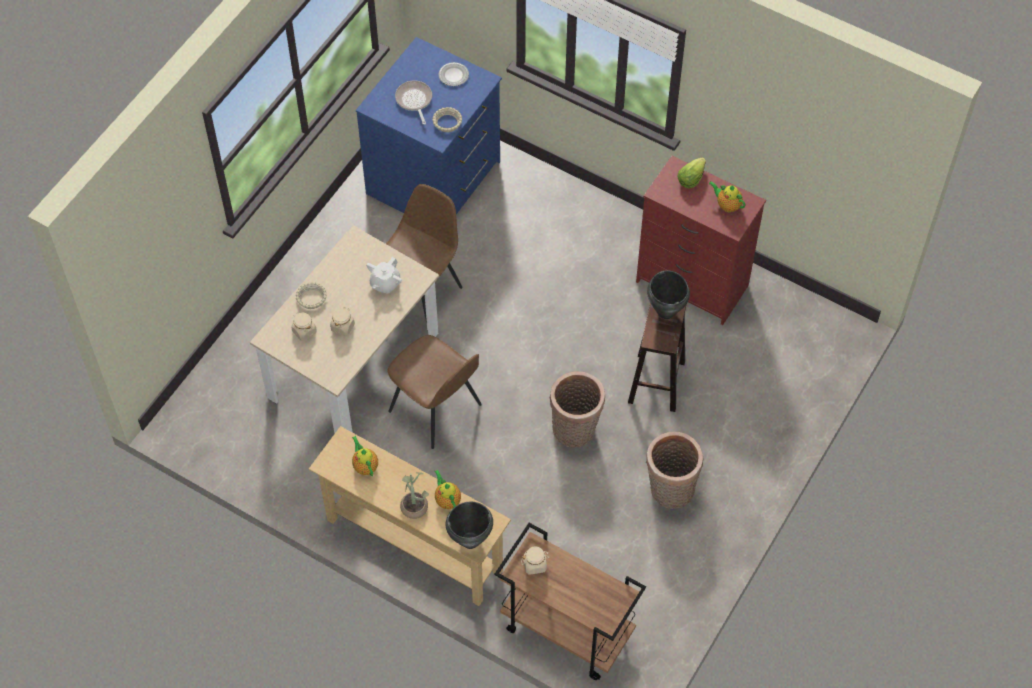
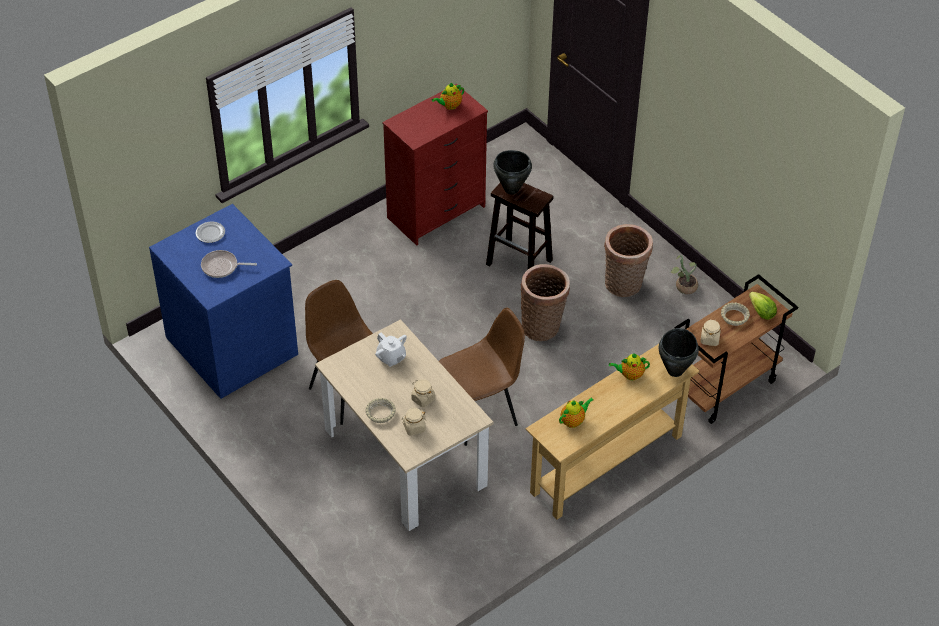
camera: 70 degrees left, 10 degrees down
(365, 465) = (573, 421): teapot -> teapot turned 150 degrees clockwise
(414, 504) = (626, 397): potted plant -> potted plant (683, 286)
(447, 123) = (260, 252): beige bowl -> beige bowl (734, 317)
(690, 179) = (412, 118): lettuce -> lettuce (761, 312)

